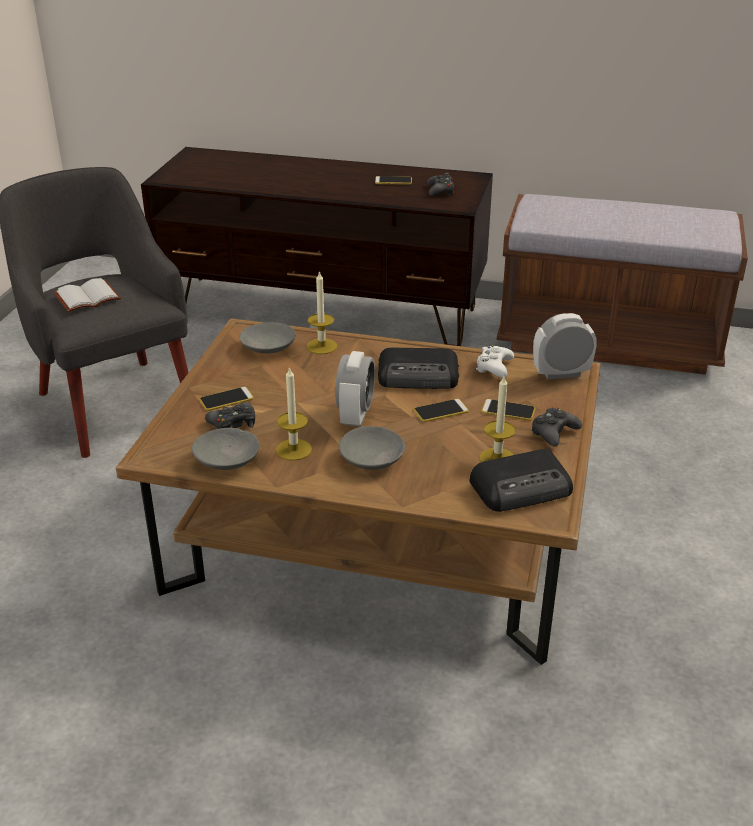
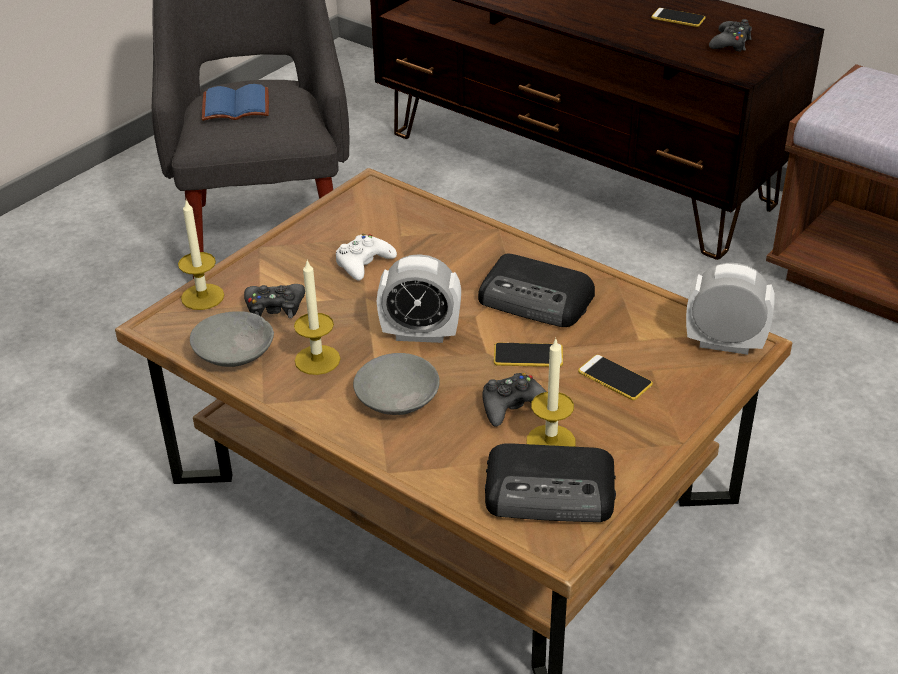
camera: 25 degrees right, 5 degrees up
(88, 297) = (237, 105): white book -> blue book
(226, 399) = (289, 274): phone -> none
(267, 347) = (383, 216): grey bowl -> none
(321, 346) = (447, 230): candle -> candle (202, 297)
(355, 415) = (420, 334): alarm clock -> alarm clock turned 60 degrees clockwise
(494, 367) = (641, 311): white game controller -> white game controller (363, 263)
(554, 432) = (651, 426): black game controller -> black game controller (513, 406)

